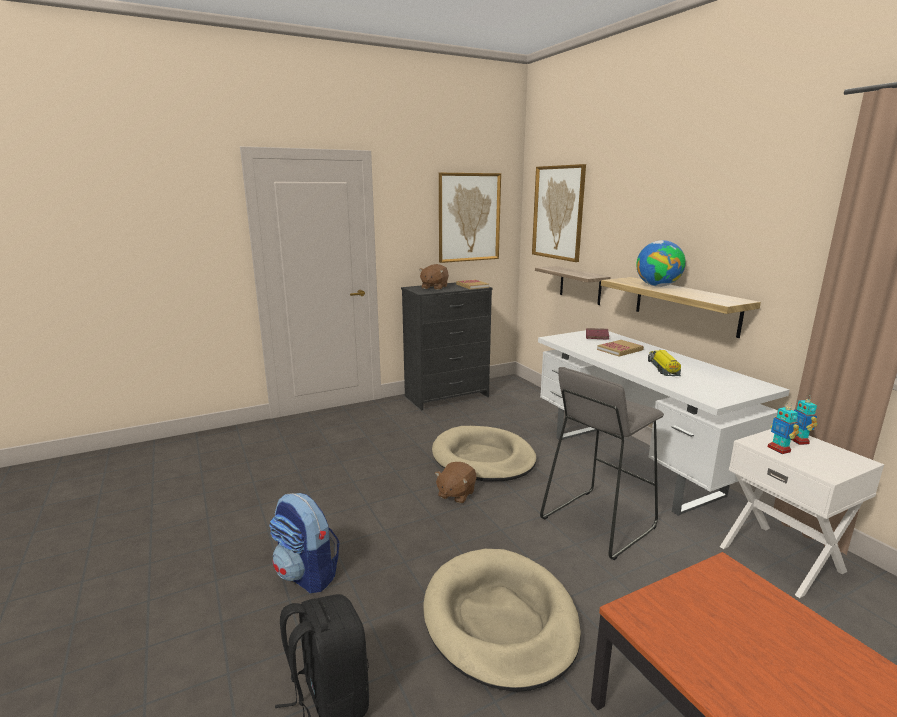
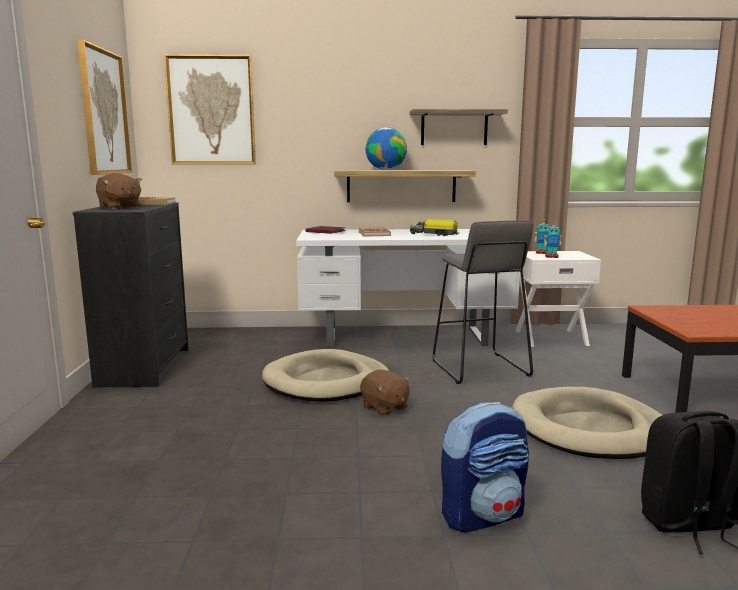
camera: 65 degrees left, 5 degrees down
(580, 285) = (262, 190): shelf -> shelf (454, 128)

